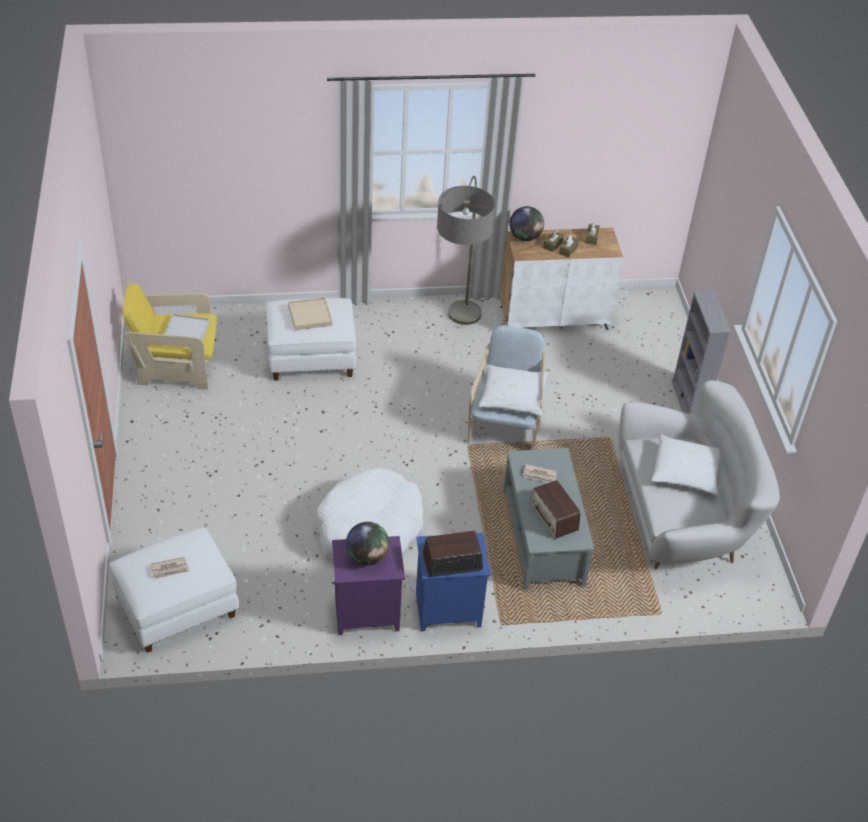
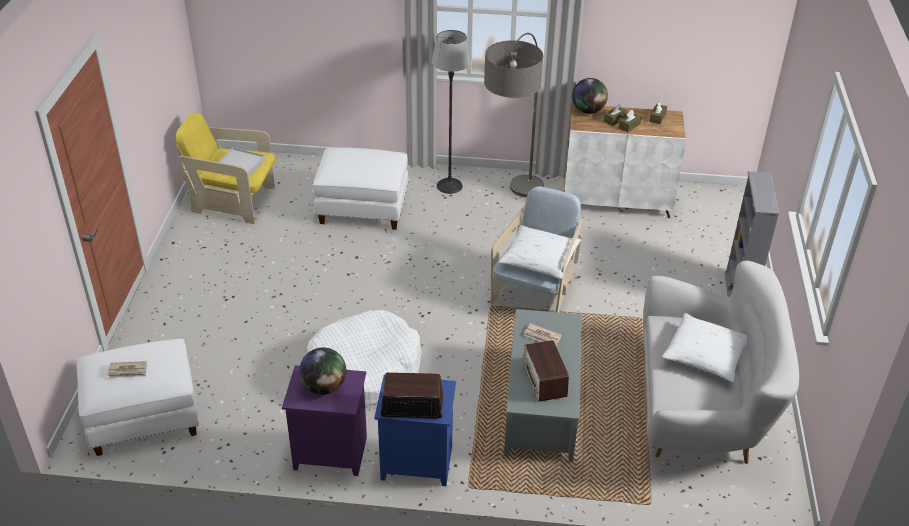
camera: 15 degrees right, 5 degrees down
(310, 316) = (359, 162): beige tray -> none
(388, 321) = (449, 186): none -> floor lamp

